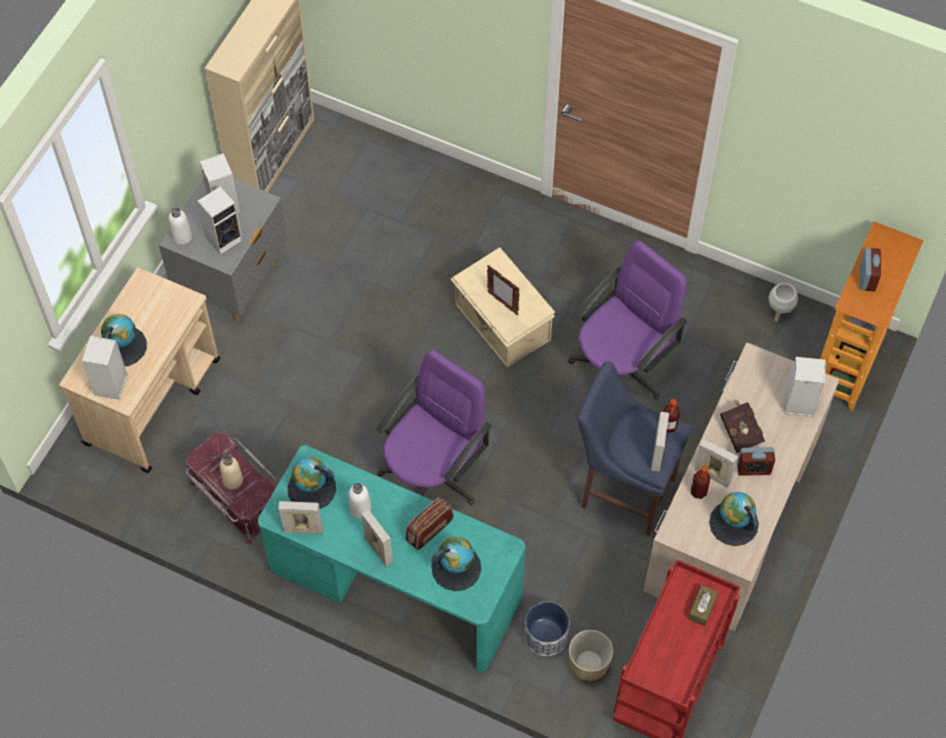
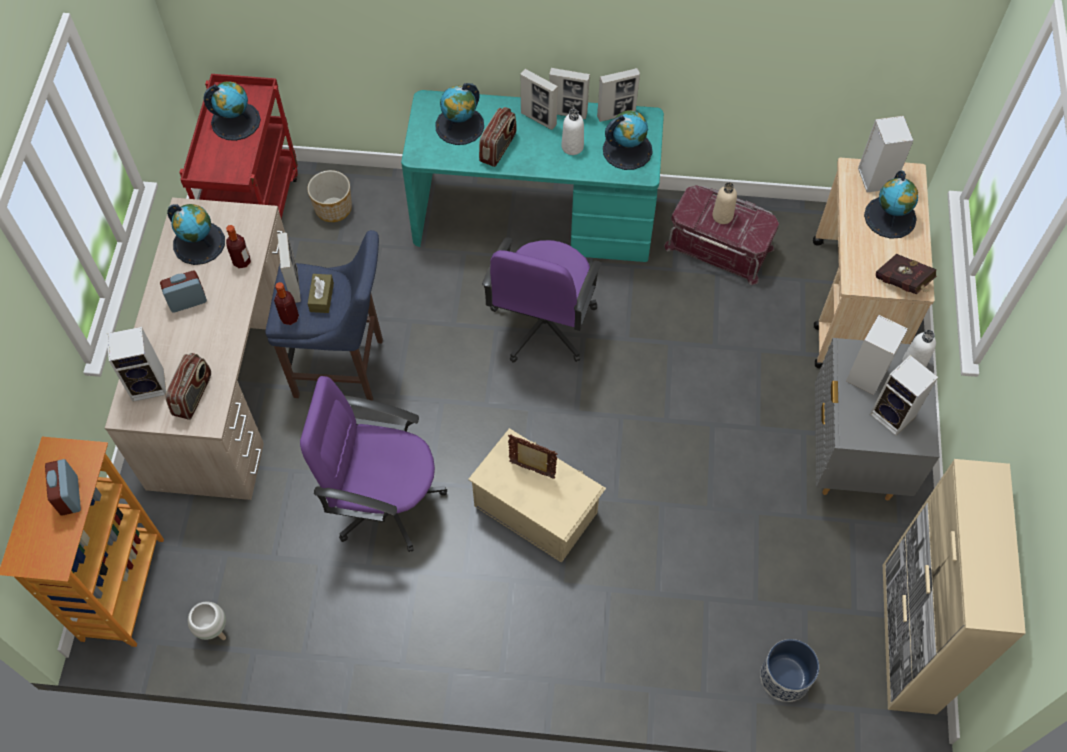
camera: 160 degrees right, 0 degrees up
(546, 635) = (380, 219): planter -> planter (785, 677)
(621, 367) = (384, 500): purple office chair -> purple office chair turned 75 degrees clockwise
(672, 649) = (236, 121): none -> globe
(702, 608) = (215, 161): brown tissue box -> brown tissue box (321, 297)
(712, 476) = (230, 281): picture frame -> picture frame (568, 113)
(740, 431) = (209, 335): red book -> red book (904, 283)
(762, 383) = (193, 395): none -> radio

